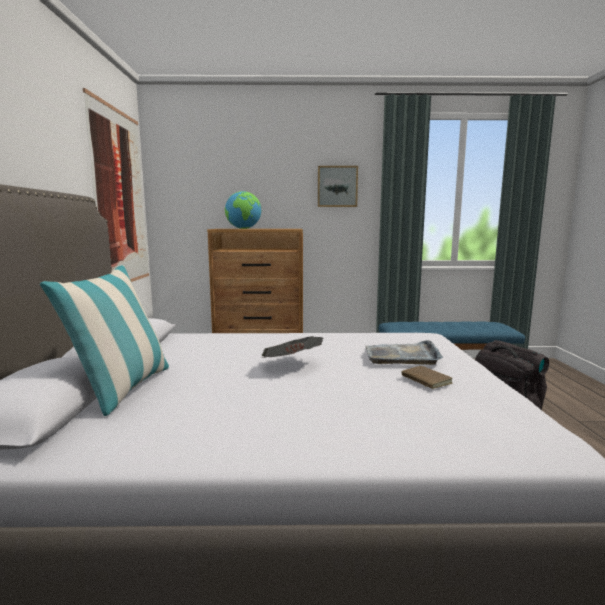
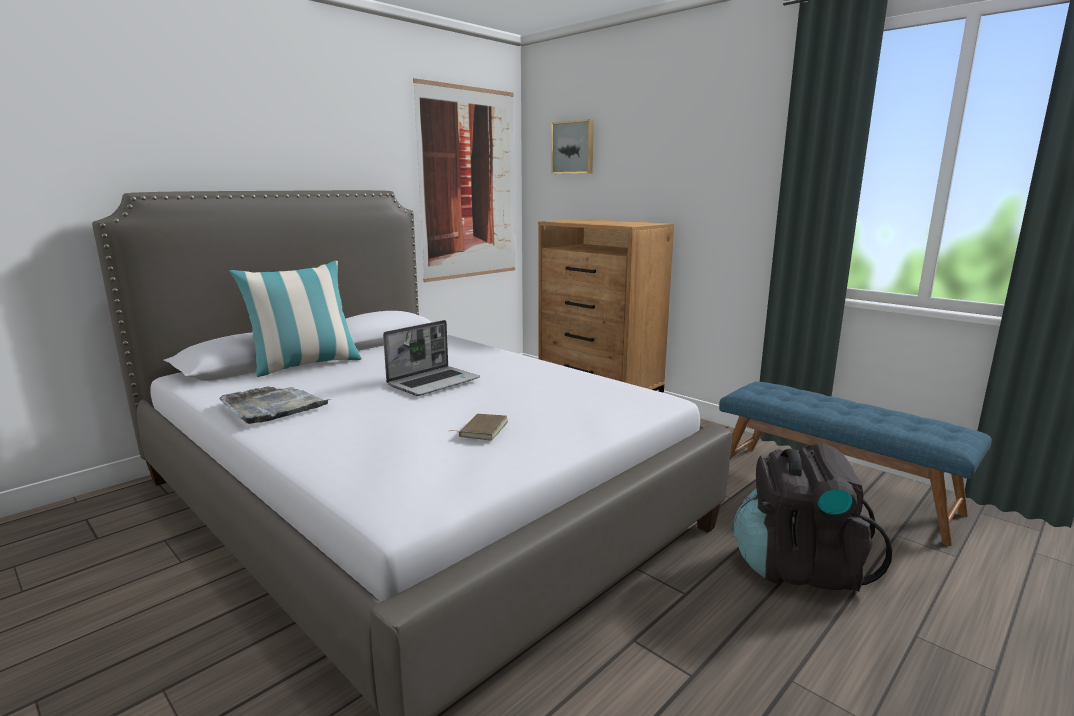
camera: 45 degrees right, 5 degrees up
(243, 228) = (582, 222): globe -> none
(291, 364) = (434, 382): newspaper -> laptop
(337, 186) = (727, 160): picture -> picture (573, 147)
(402, 356) = (546, 406): grey tray -> grey tray (273, 407)

